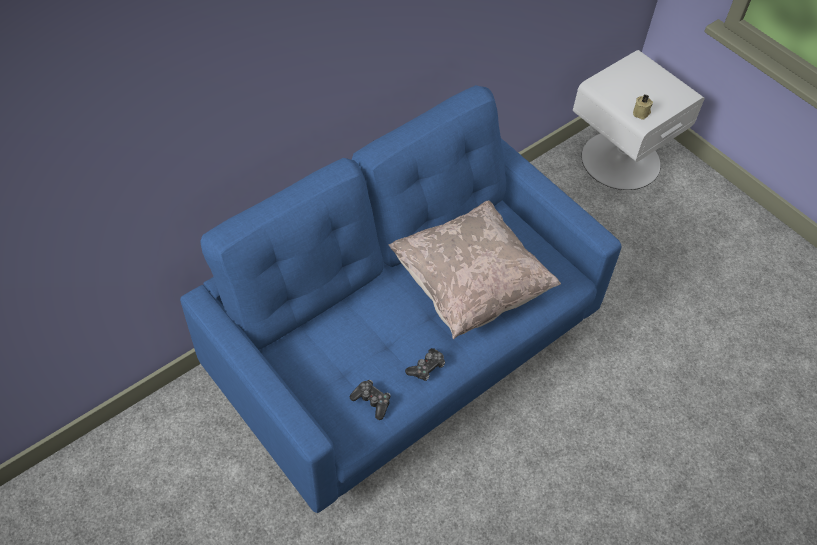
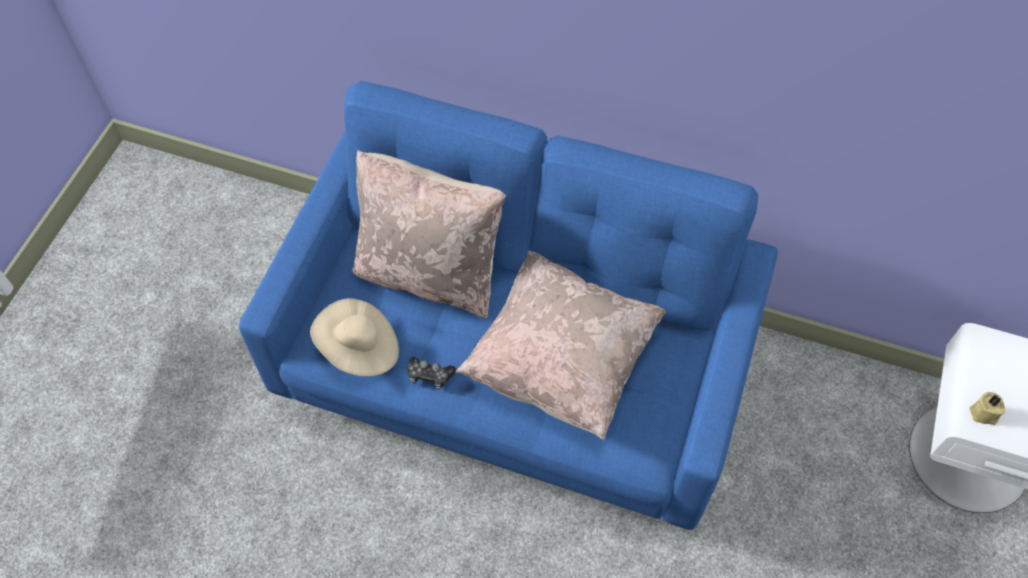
camera: 60 degrees right, 5 degrees up
(339, 324) = (430, 273): none -> beige pillow
(372, 401) = (359, 349): game controller -> beige hat

